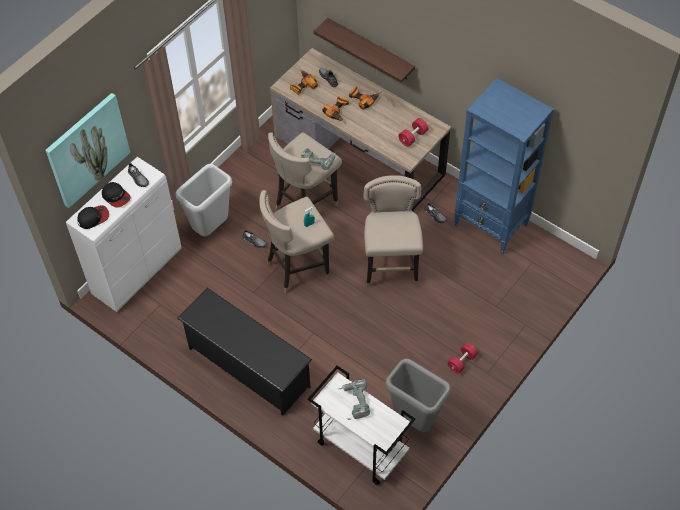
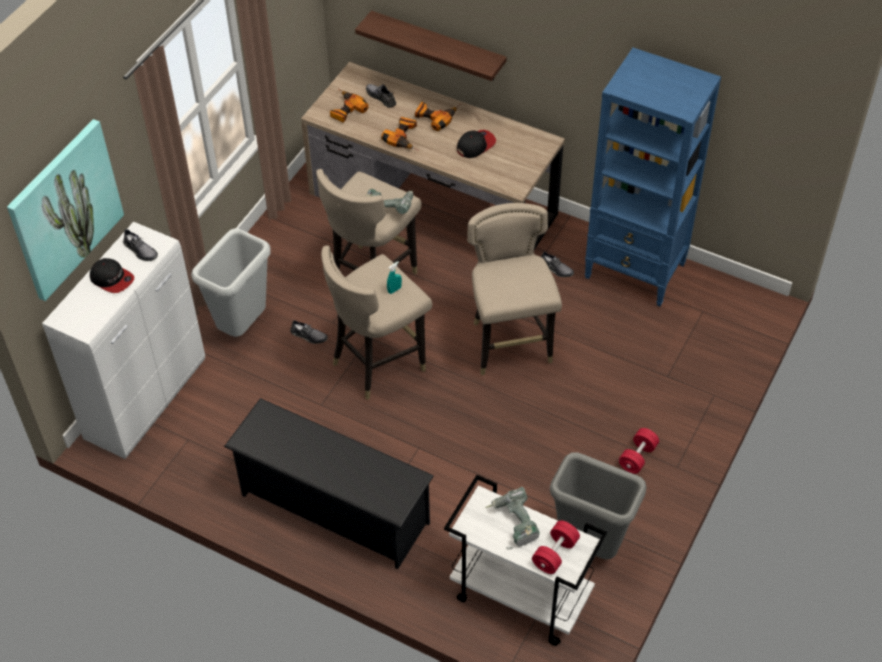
camera: 10 degrees left, 5 degrees down
(93, 218) = (83, 312): cap -> cap (476, 145)
(413, 137) = (515, 158): red dumbbell -> red dumbbell (555, 554)

